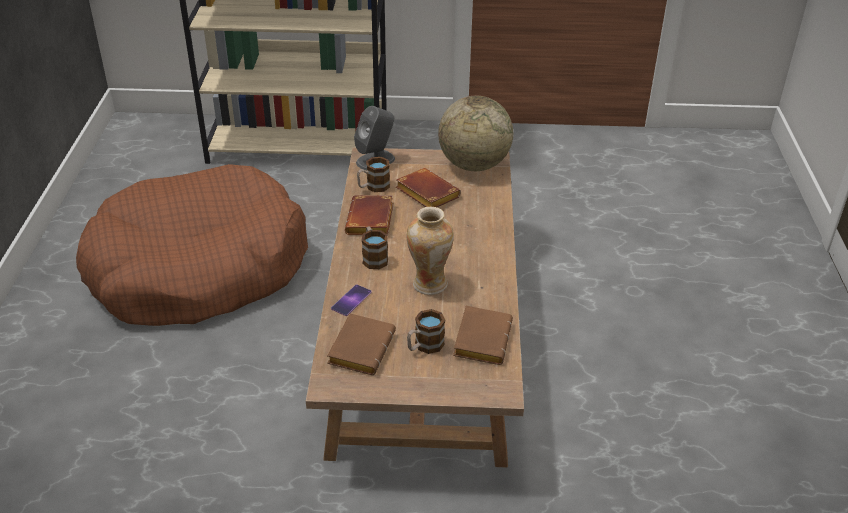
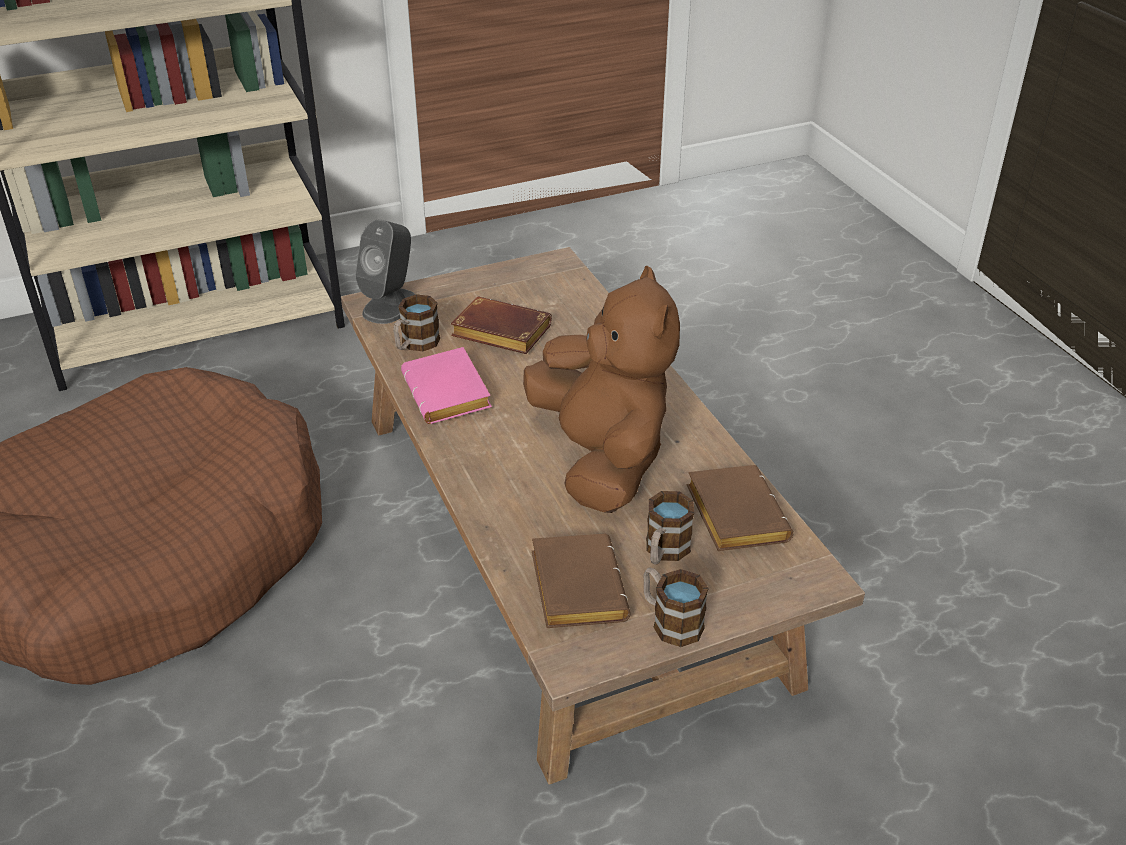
camera: 25 degrees left, 0 degrees up
(351, 300) = (507, 519): phone -> none
(371, 221) = (450, 394): brown book -> pink book
(373, 257) = (492, 446): mug -> mug (670, 621)
(429, 284) = (602, 459): vase -> brown plush toy
(474, 165) = (536, 276): globe -> none

